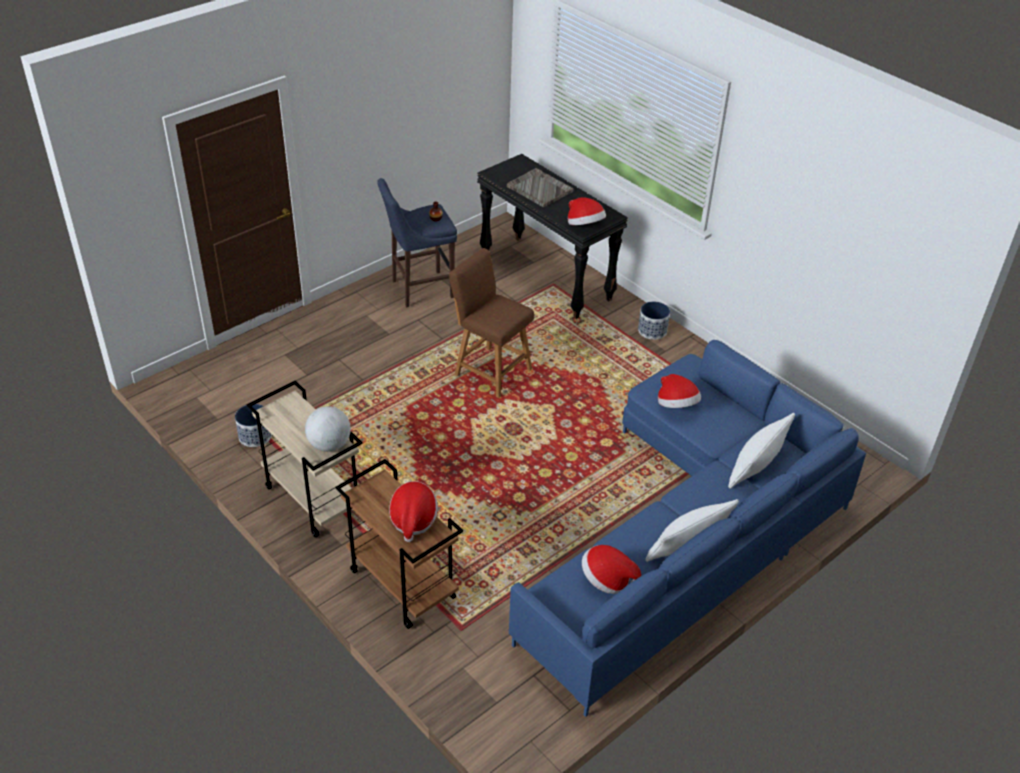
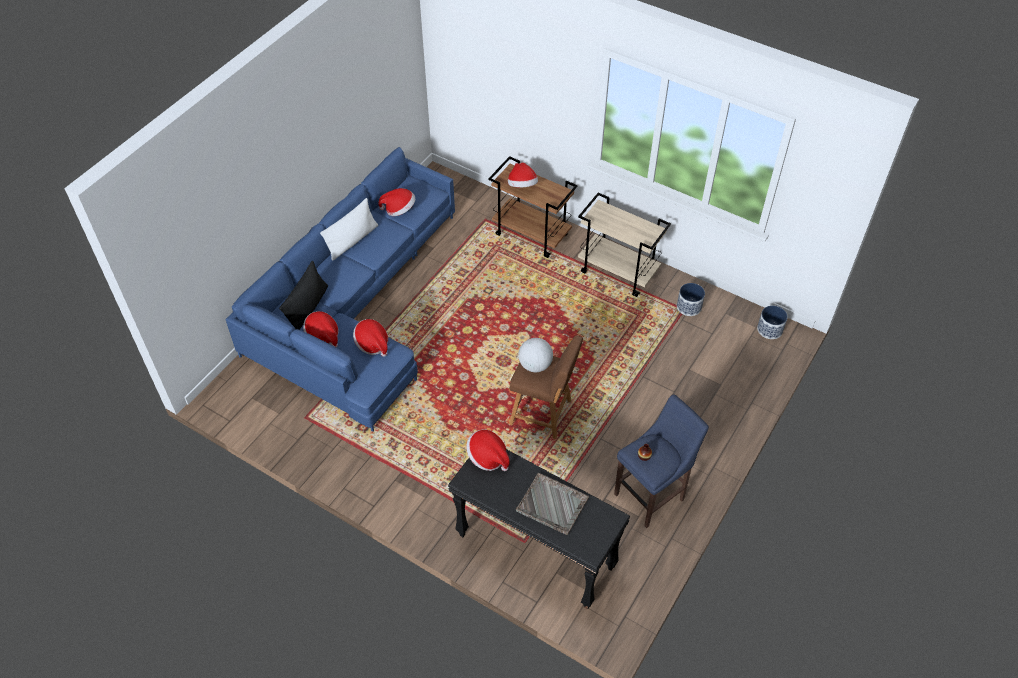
camera: 165 degrees right, 10 degrees up
(329, 445) = (601, 218): globe -> globe (535, 365)
(652, 331) = (411, 502): planter -> planter (770, 329)
(737, 427) = (323, 336): none -> hat
(756, 465) = (308, 308): white pillow -> black pillow

